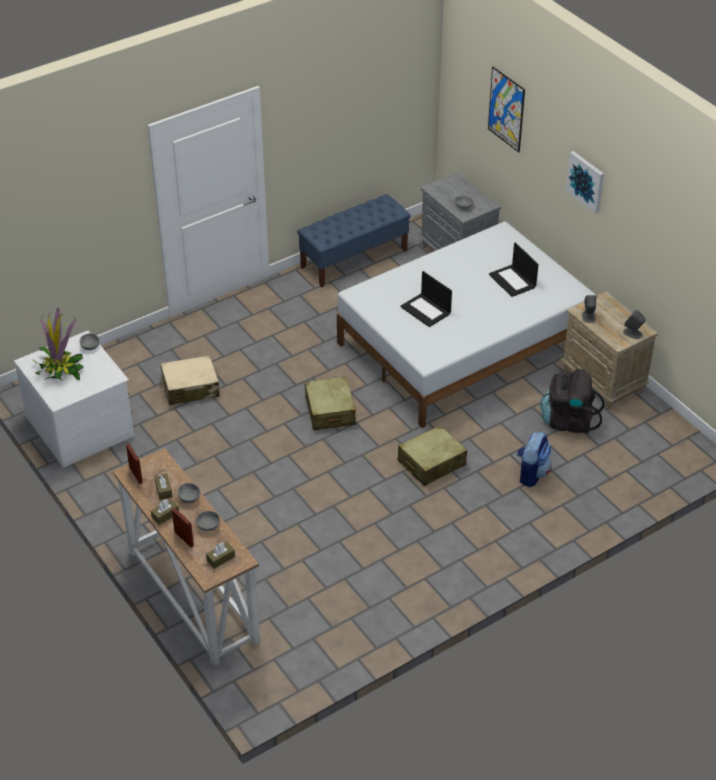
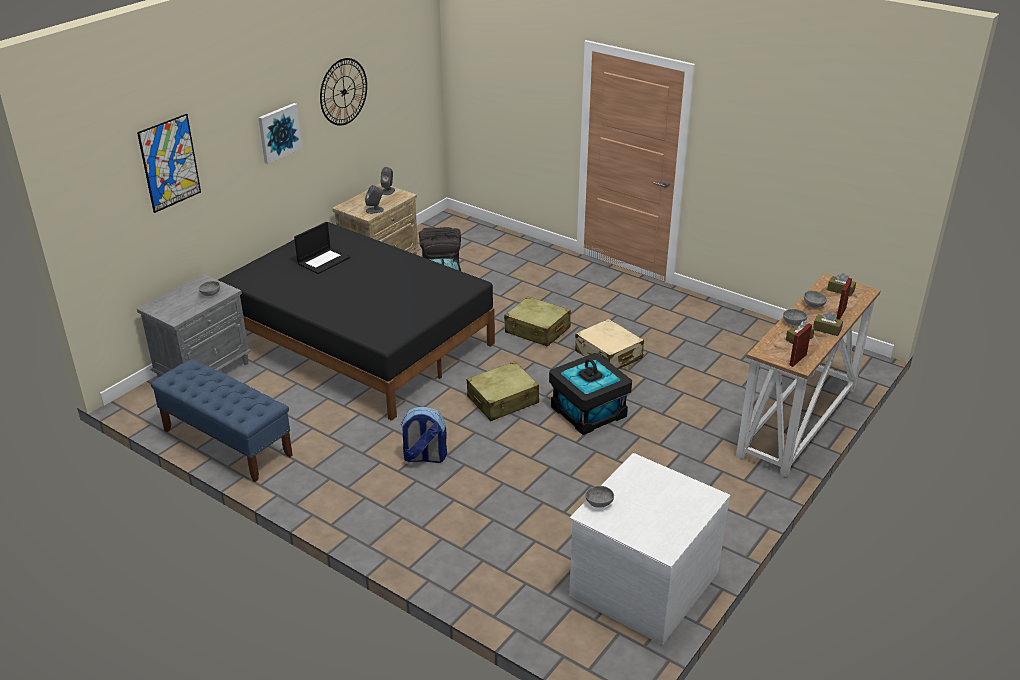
camera: 110 degrees left, 10 degrees down
(60, 369) = (657, 515): potted plant -> none
(190, 388) = (523, 510): beige suitcase -> beige suitcase (608, 355)
(285, 458) = (588, 412): none -> black storage box
(426, 310) = (393, 297): laptop -> none
(464, 344) = (360, 342): white bed -> black bed
(531, 474) = (517, 283): backpack -> backpack (424, 457)
(650, 216) = (343, 92): none -> wall clock

